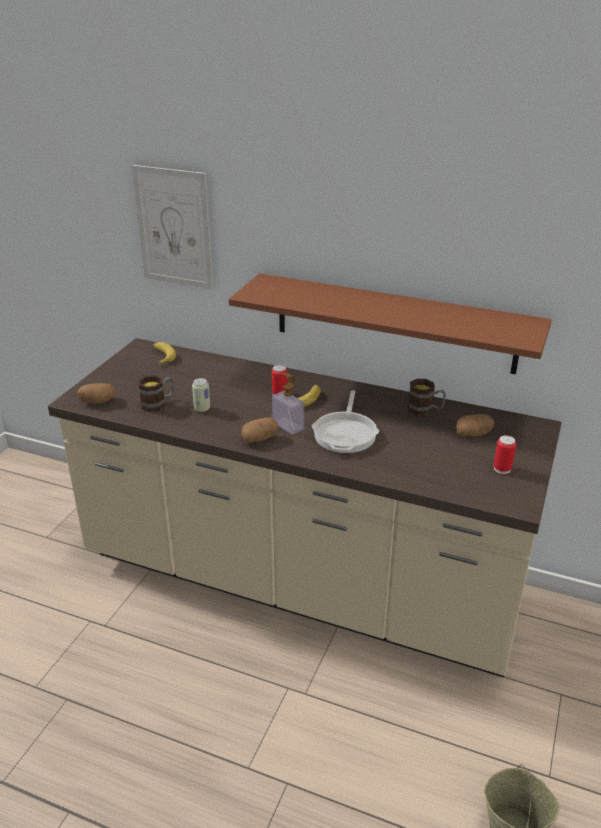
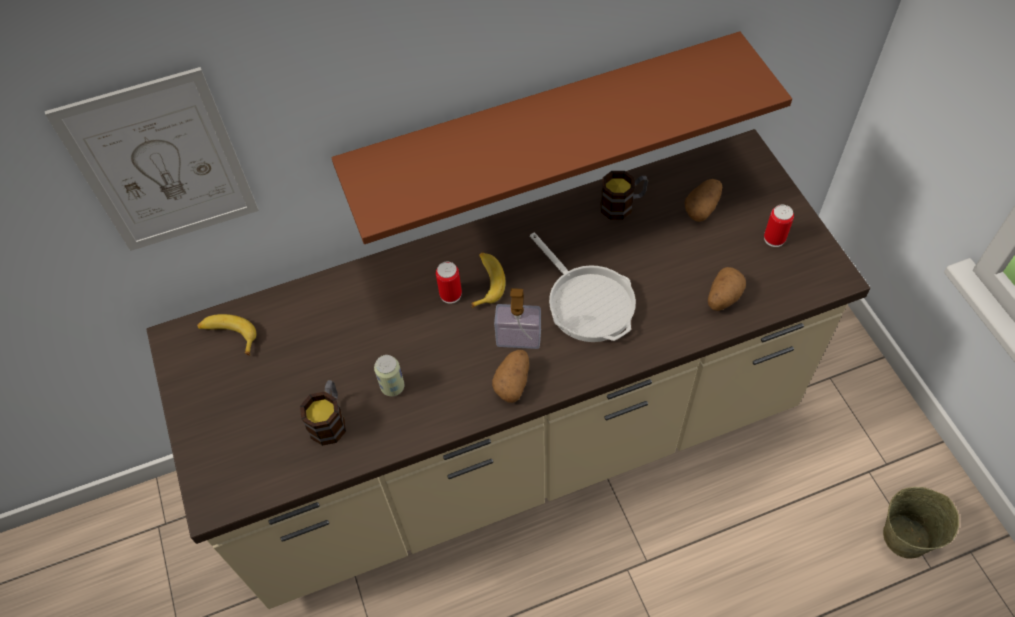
camera: 40 degrees left, 25 degrees up
(97, 402) = (249, 478): potato -> potato (722, 297)

